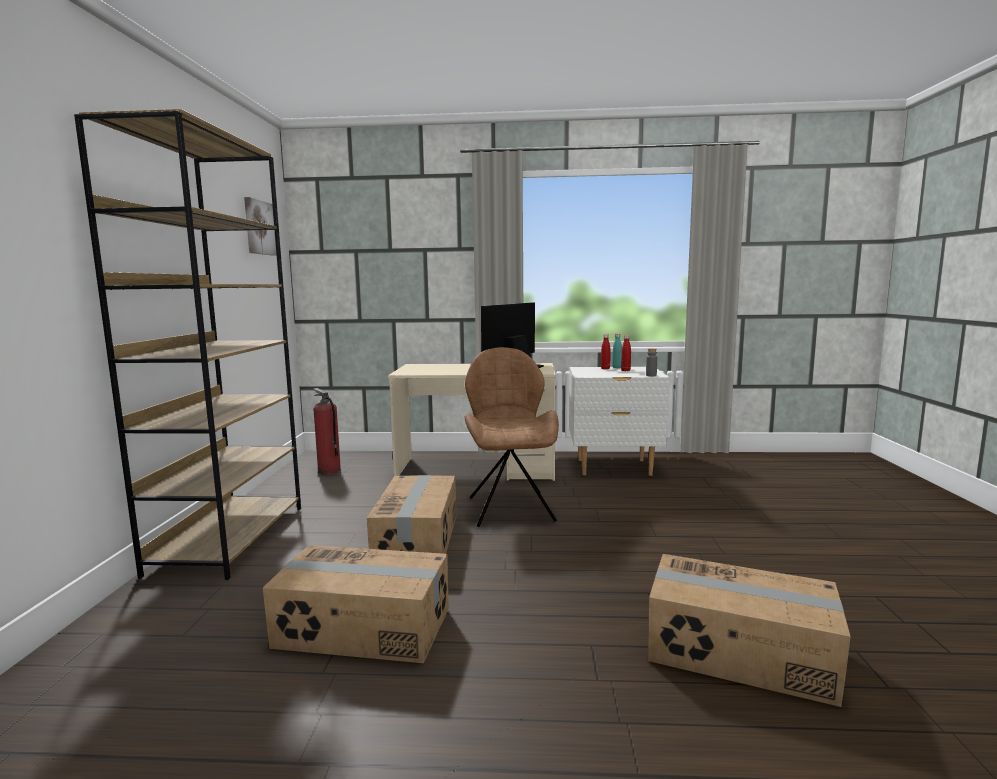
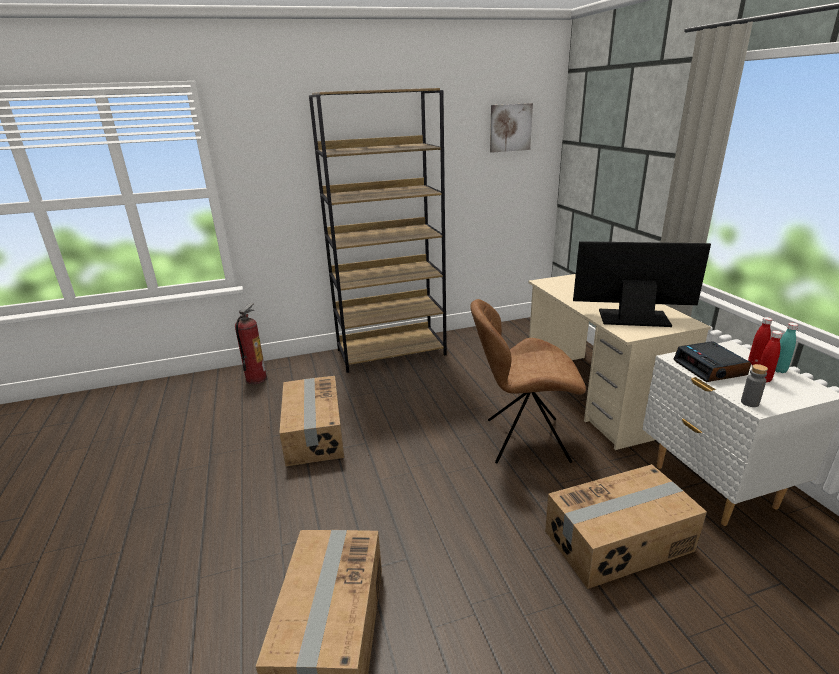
camera: 70 degrees right, 15 degrees up
(329, 471) = (517, 338): fire extinguisher -> fire extinguisher (256, 378)
(418, 538) = (432, 414): cardboard box -> cardboard box (619, 541)
(510, 507) = (523, 440): brown chair -> brown chair turned 150 degrees counterclockwise
(603, 373) = (710, 368): none -> alarm clock

